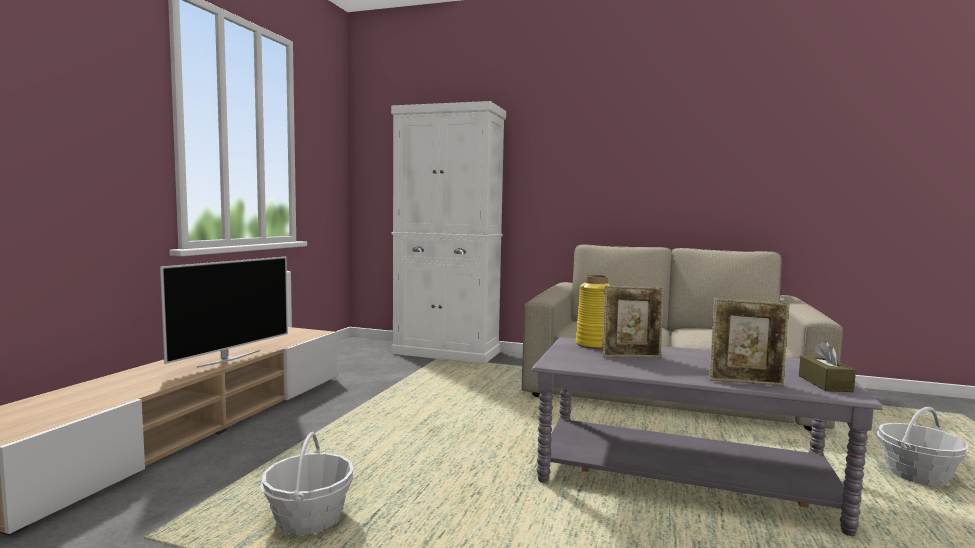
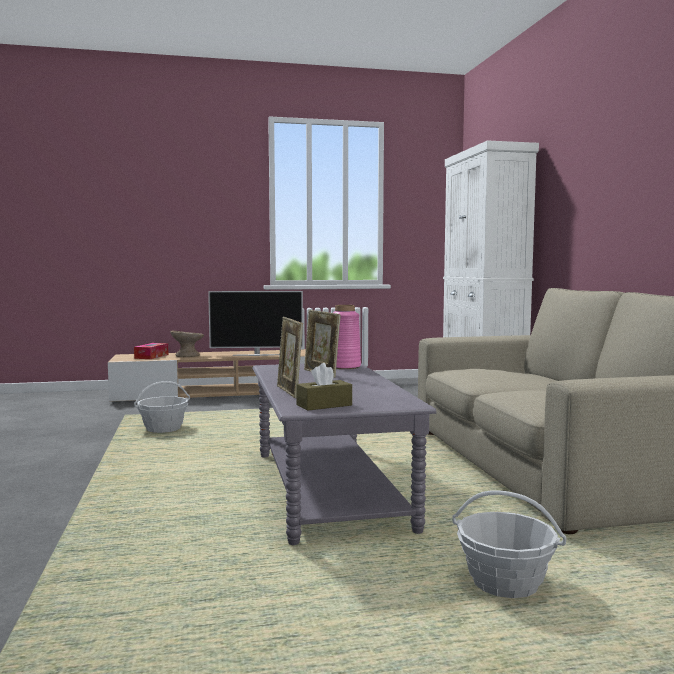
camera: 60 degrees right, 0 degrees up
(50, 407) = (151, 356): none -> tissue box
(120, 387) = (187, 355): none -> beige bowl
(593, 344) = (345, 367): yellow vase -> pink vase

